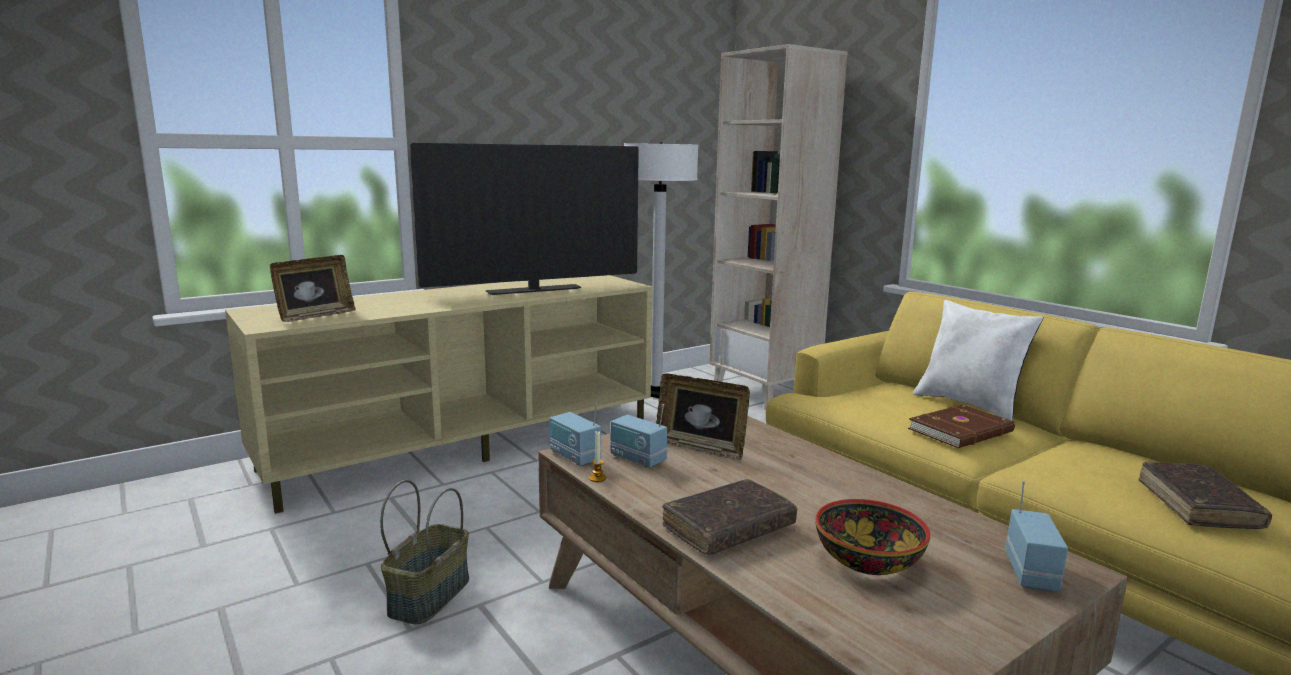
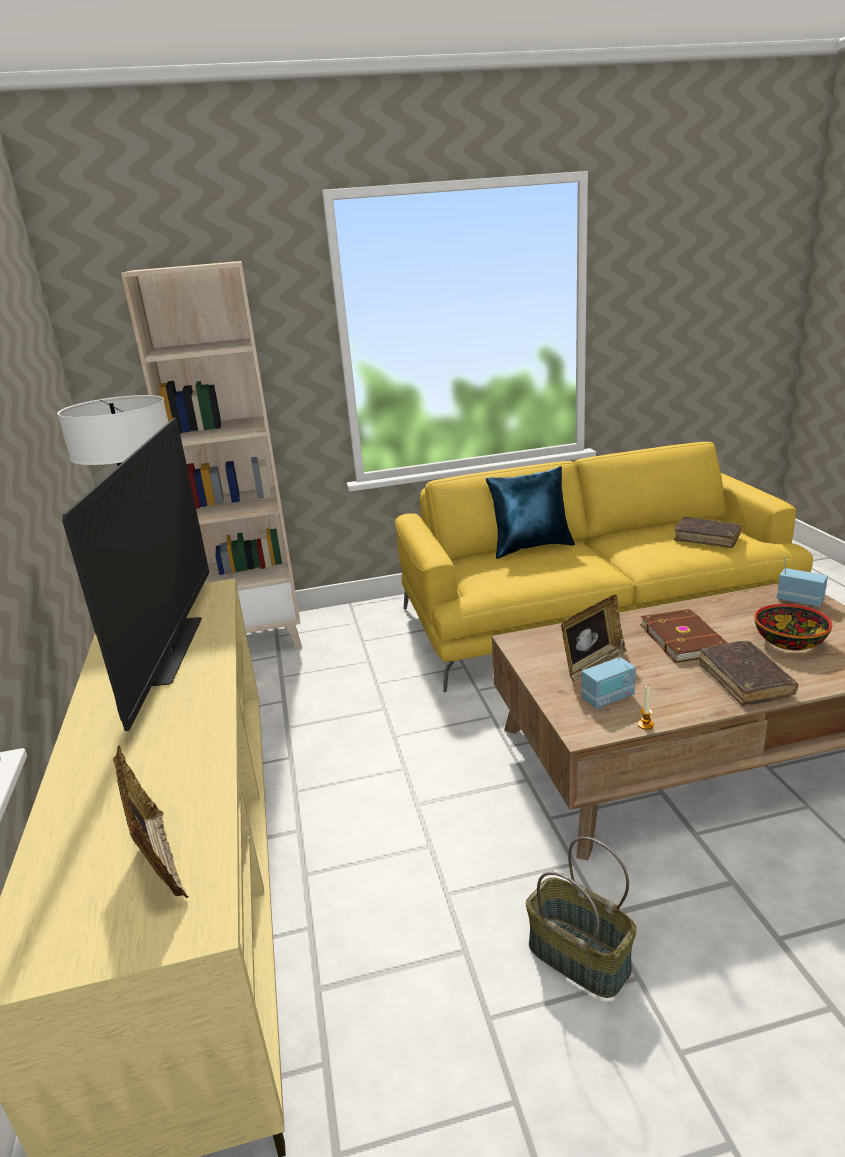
camera: 65 degrees left, 10 degrees up
(574, 457) = (593, 731): radio -> none
(962, 431) = (579, 563): brown book -> brown book (684, 638)
(970, 405) = (531, 547): white pillow -> blue pillow

